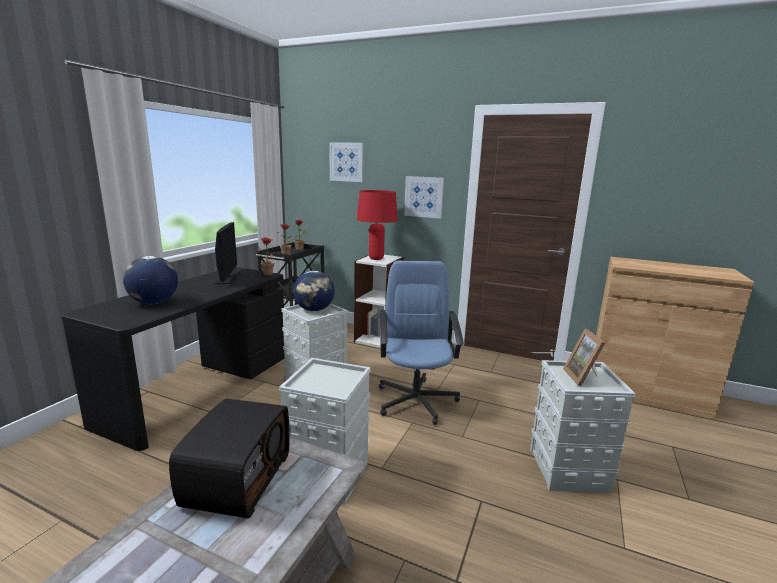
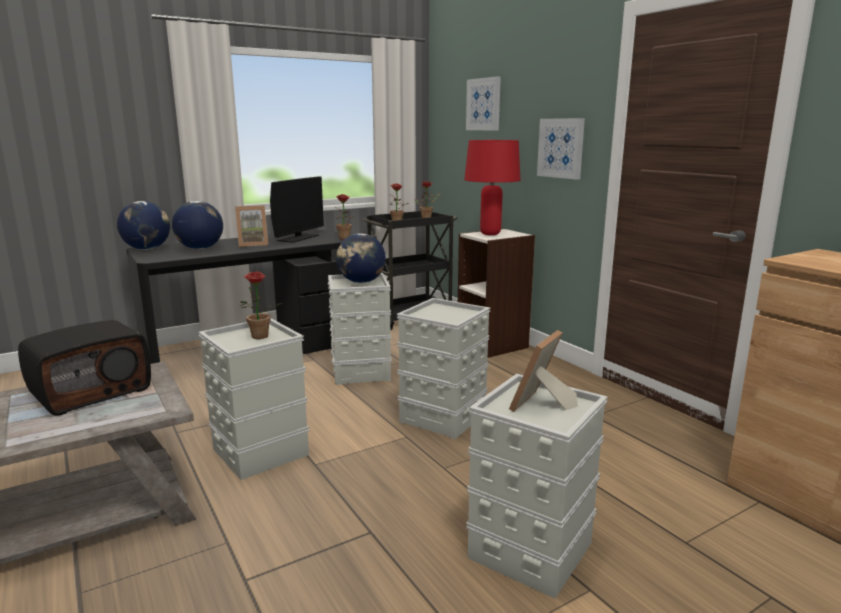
camera: 35 degrees right, 0 degrees up
(92, 312) = (147, 249): none -> globe
(199, 291) = (253, 244): none -> picture frame
(333, 378) = (259, 337): none -> potted plant
(416, 400) = (444, 417): blue office chair -> grey storage box

